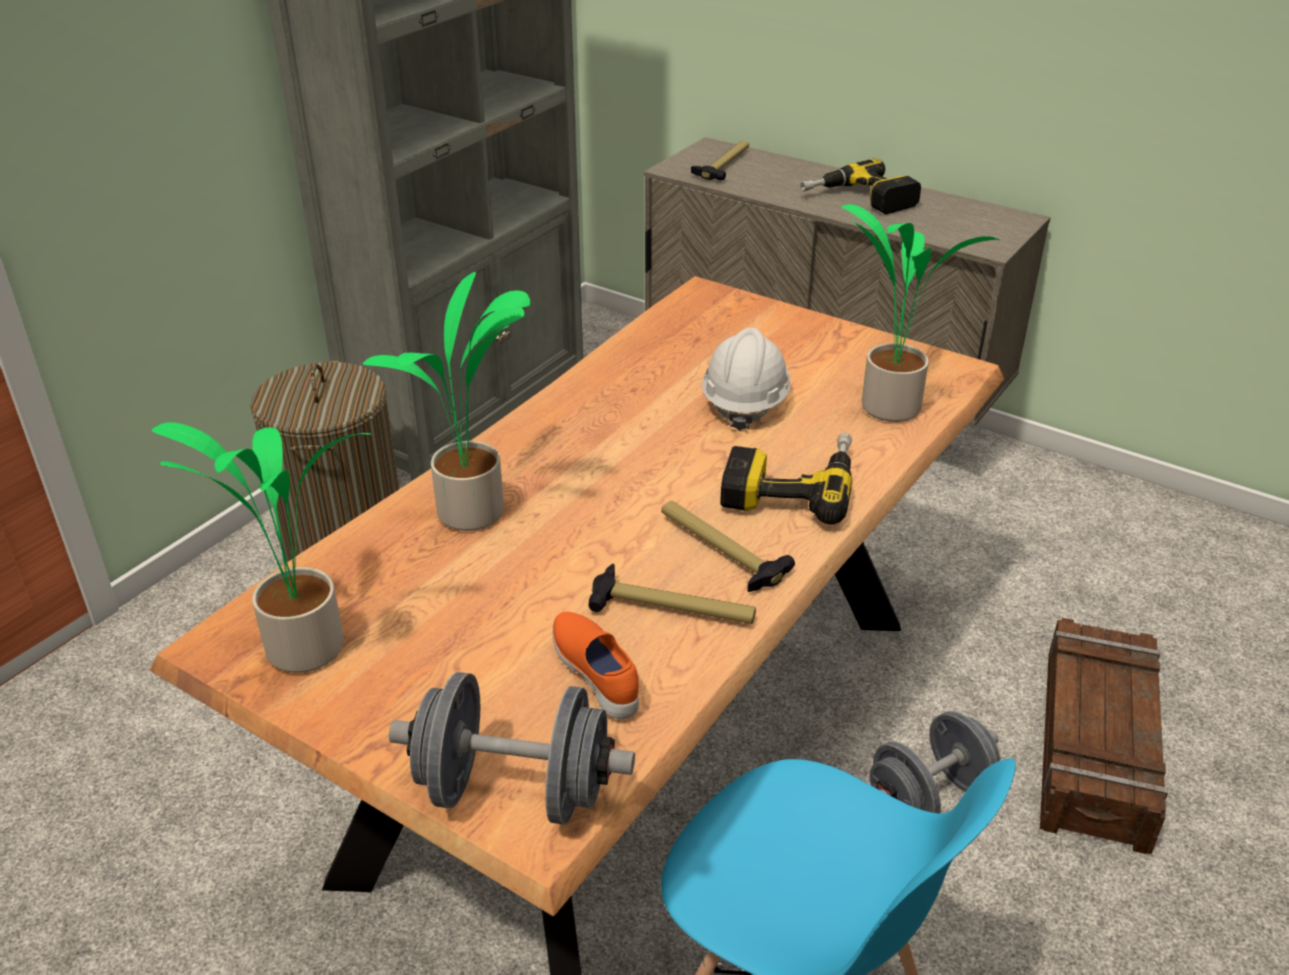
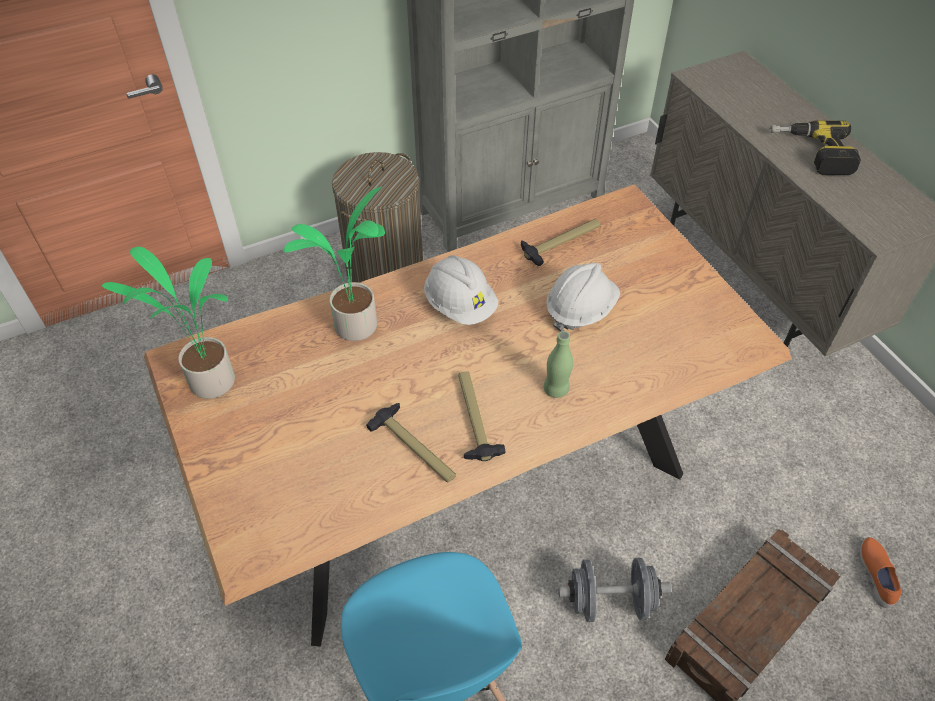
camera: 30 degrees right, 15 degrees up
(515, 791) = (248, 525): grey dumbbell -> none
(593, 446) = (460, 305): none -> white hard hat
(598, 675) = (341, 473): orange shoe -> orange shoe (876, 576)
(724, 165) = (735, 85): hammer -> hammer (561, 243)
(790, 486) = (556, 389): power drill -> green bottle
(886, 408) = (672, 353): potted plant -> none

